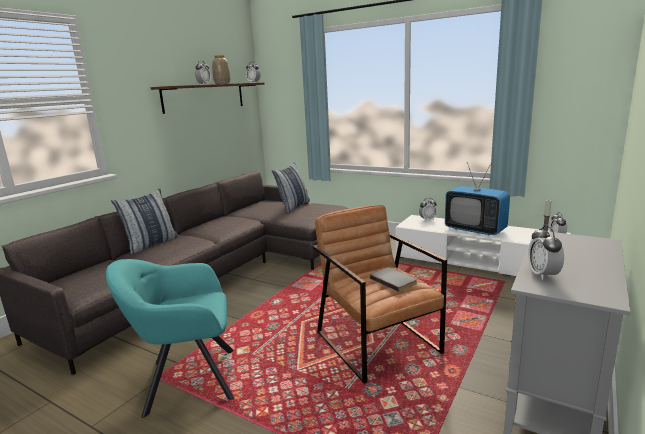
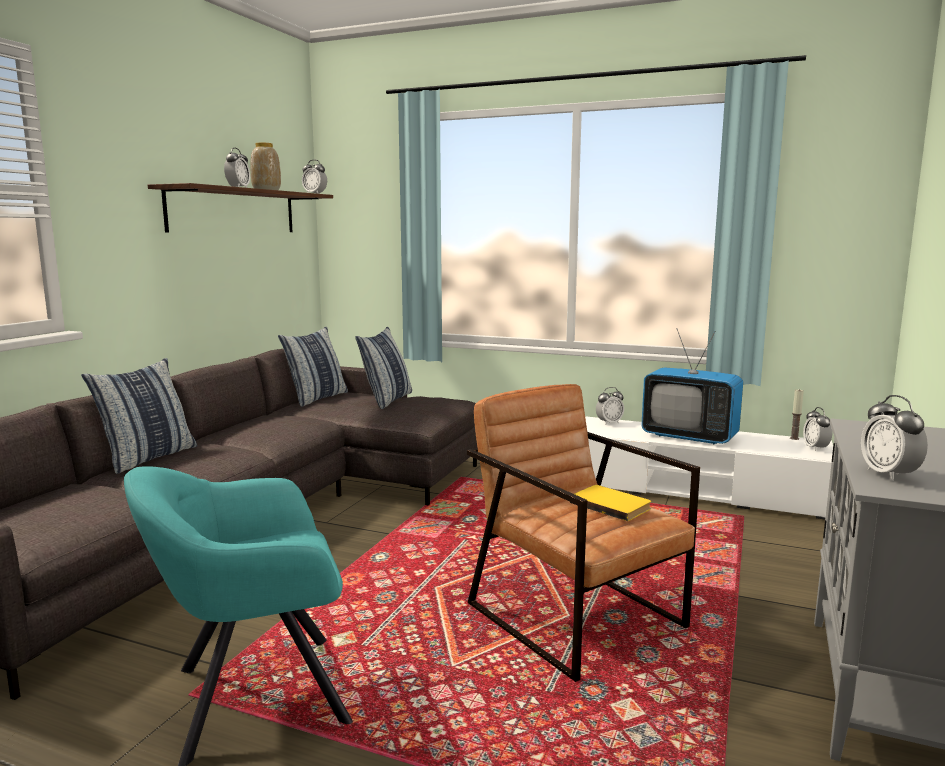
camera: 10 degrees left, 5 degrees down
(255, 205) = (317, 398): none -> pillow
(394, 280) = (612, 505): grey book -> yellow book

